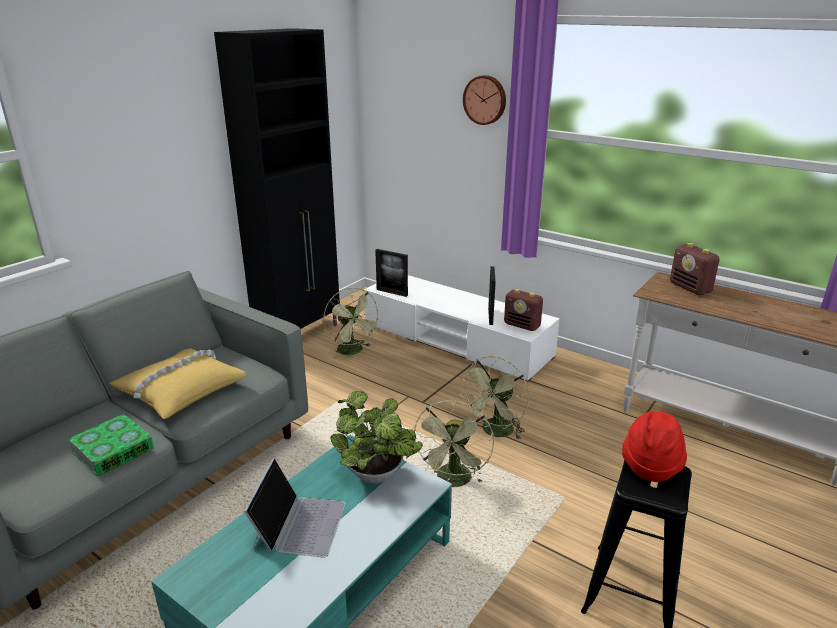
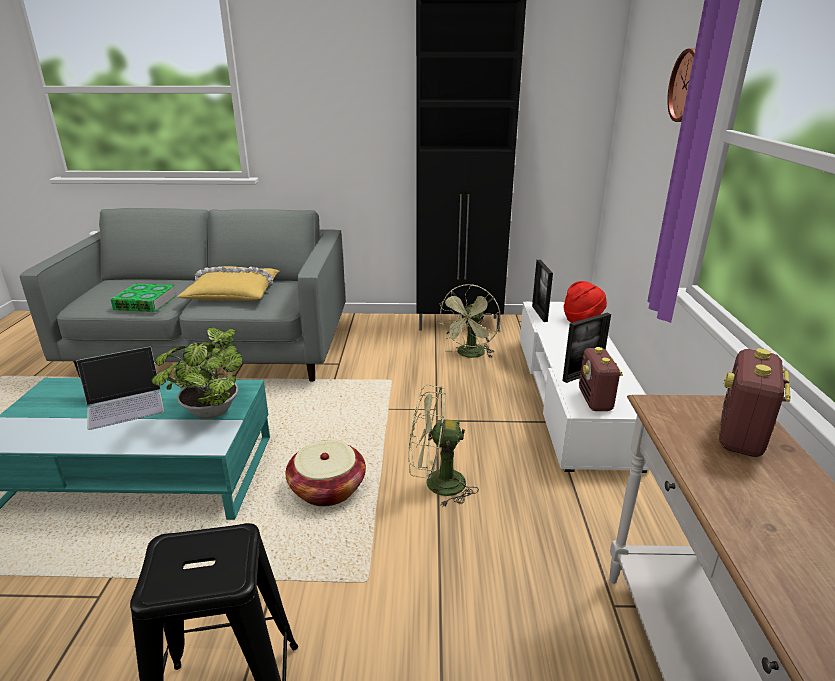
camera: 55 degrees right, 0 degrees up
(454, 482) = (327, 489): green fan -> basket
(650, 466) = (230, 550): red hat -> red hat (582, 319)

